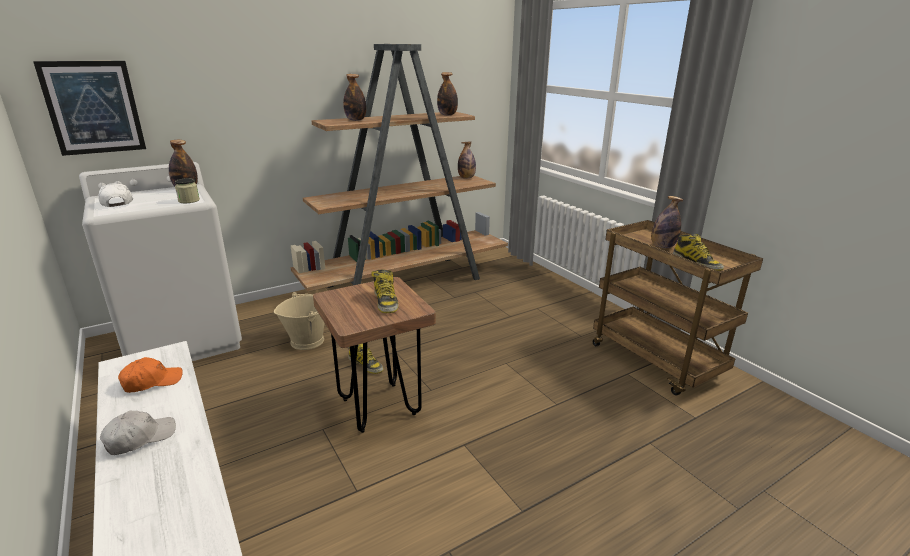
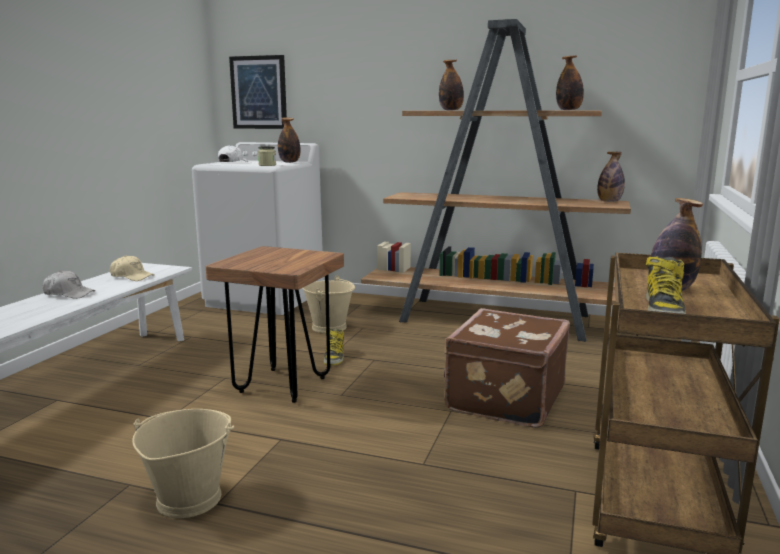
camera: 50 degrees right, 10 degrees down
(152, 381) = (132, 276): orange cap -> beige cap
(386, 302) = (286, 261): boot -> none
(503, 524) = (188, 498): none -> beige bucket
(512, 339) = (503, 398): none -> brown suitcase

